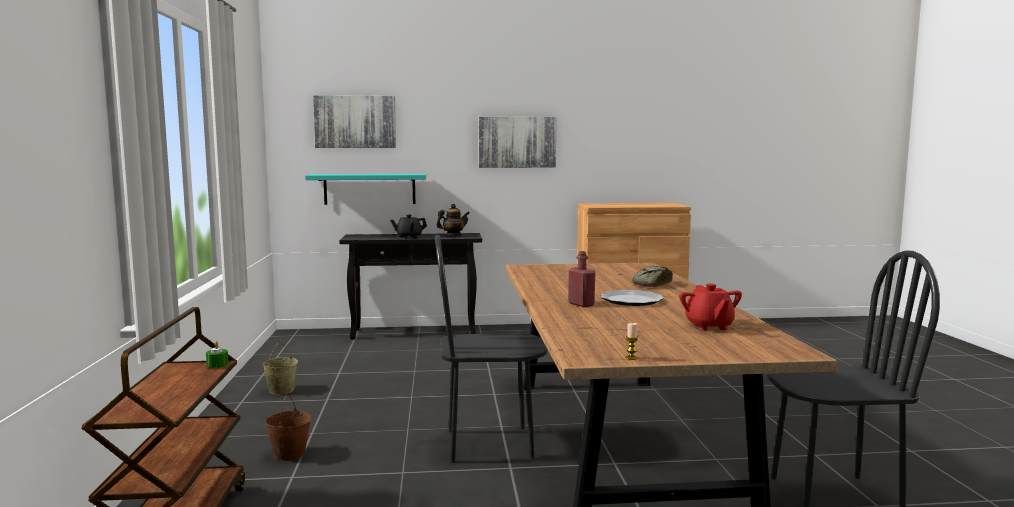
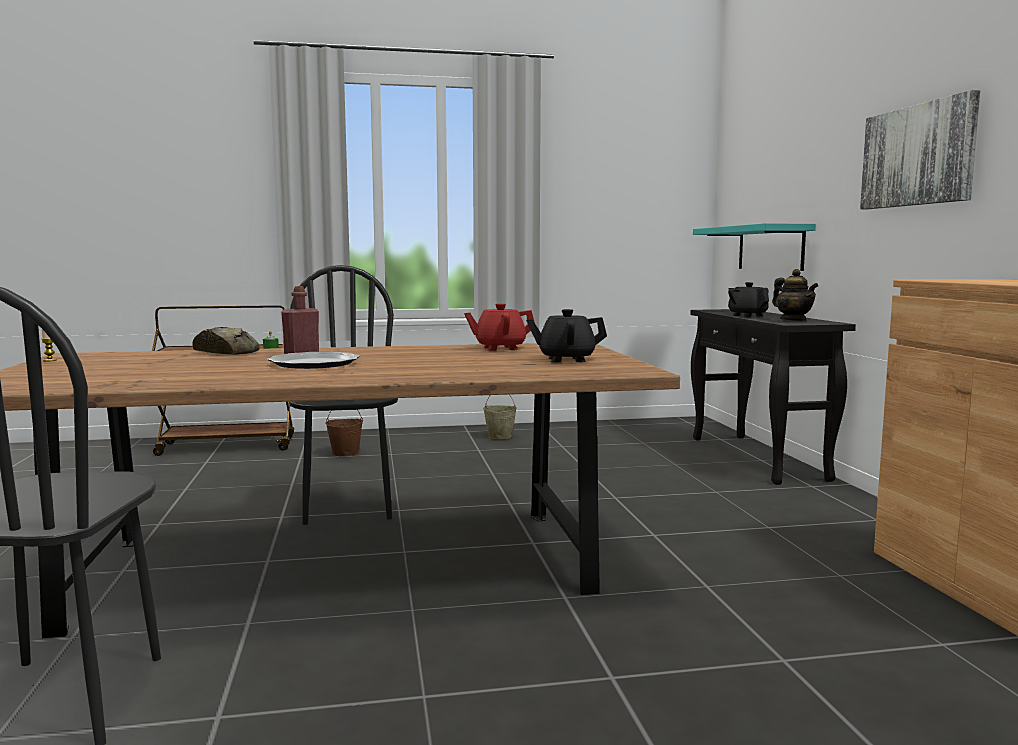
camera: 85 degrees right, 0 degrees up
(355, 122) = (766, 155): picture -> none
(602, 269) = (566, 360): none -> black teapot
(651, 284) = (436, 370): bread -> bread (227, 352)
(709, 326) = (136, 376): red teapot -> red teapot (500, 348)

